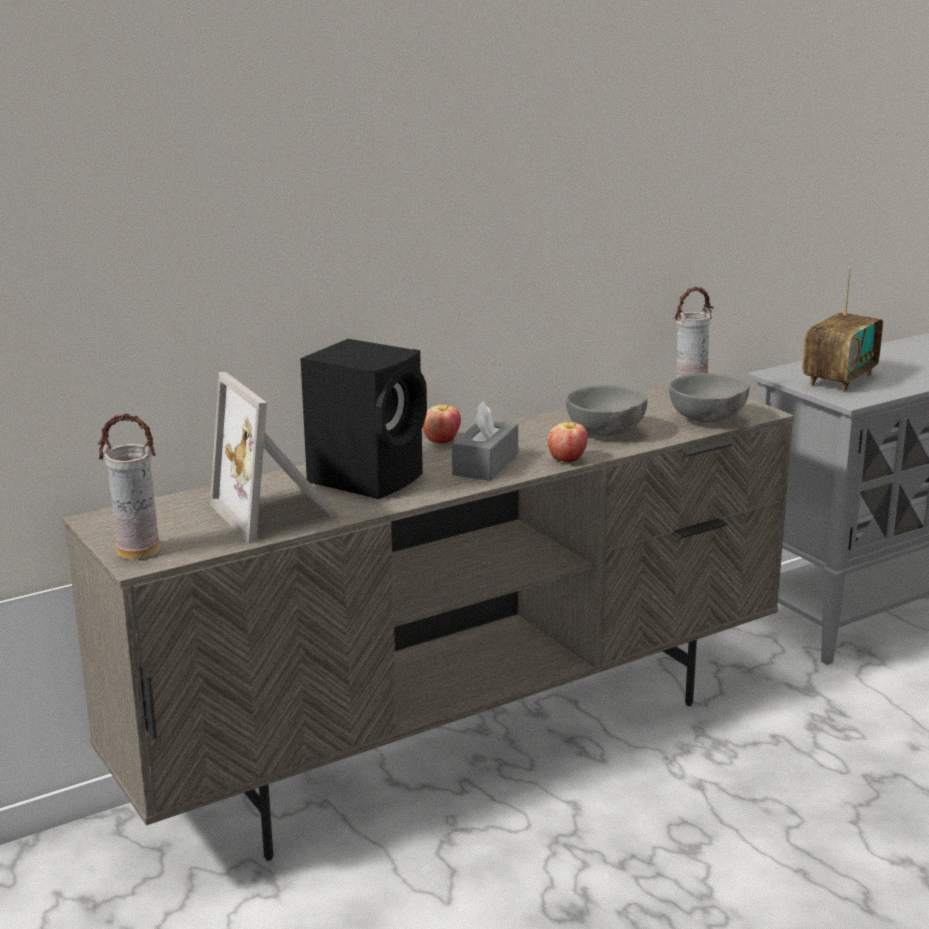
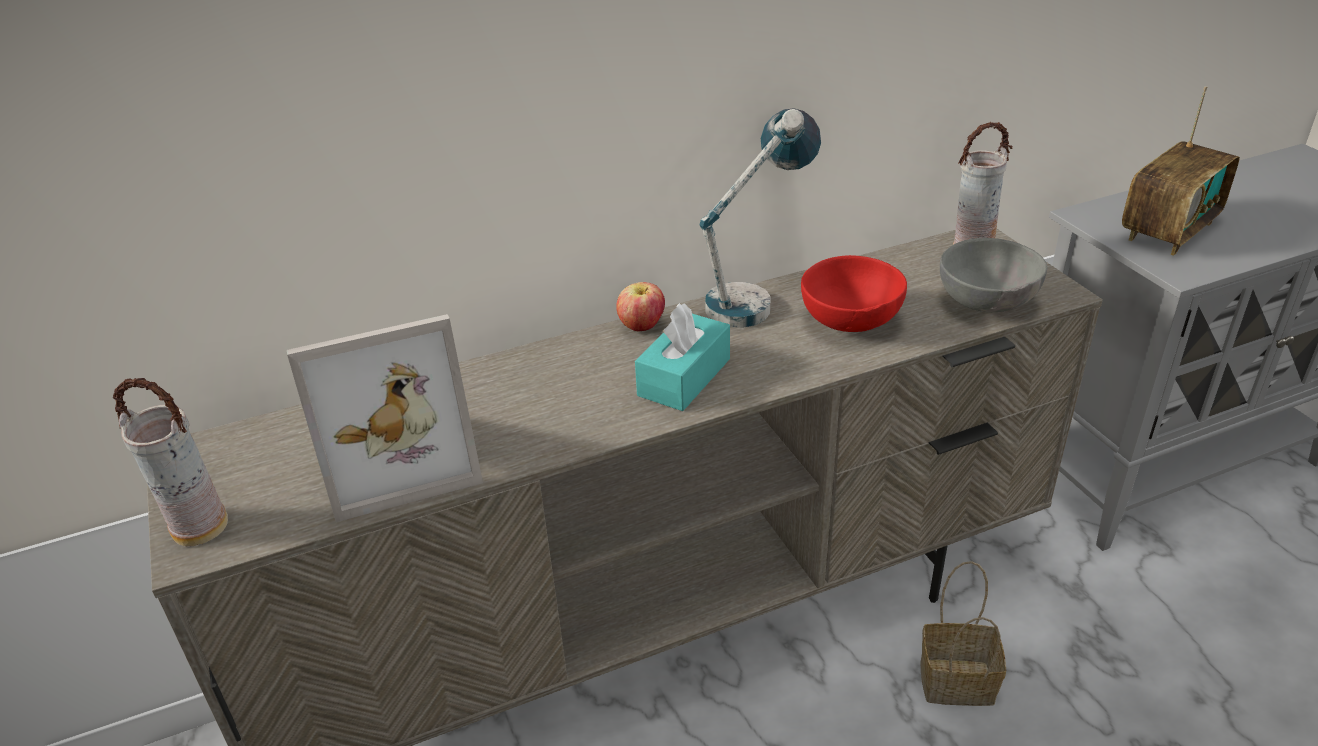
camera: 10 degrees right, 15 degrees up
(279, 513) = (399, 459): picture frame -> picture frame turned 90 degrees counterclockwise
(369, 477) = (532, 393): black speaker -> none
(485, 465) = (684, 377): grey tissue box -> turquoise tissue box
(527, 423) = (755, 297): none -> table lamp
(567, 460) = (790, 375): apple -> none
(606, 433) = (850, 323): grey bowl -> red bowl
(719, 751) = (959, 681): none -> basket

